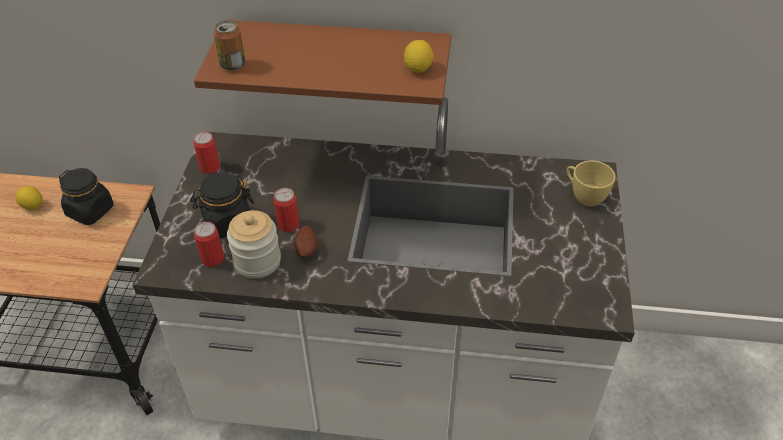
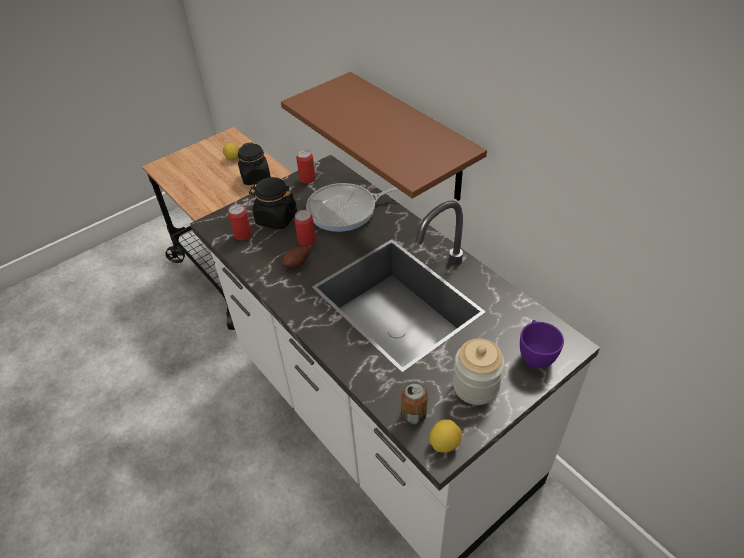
camera: 45 degrees right, 0 degrees up
(233, 65) = (313, 102): can -> can (413, 414)
(257, 261) = (263, 252): jar -> jar (476, 386)
(290, 175) = (346, 211): none -> frying pan
(418, 69) = (424, 163): lemon -> lemon (444, 443)
(584, 196) = (535, 355): yellow cup -> purple cup

